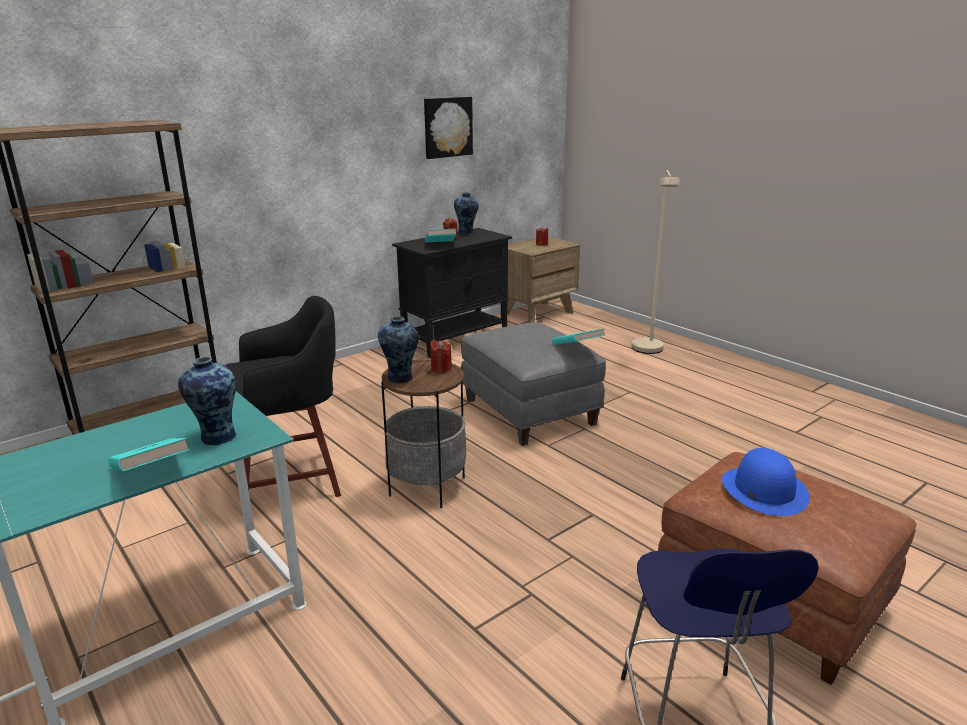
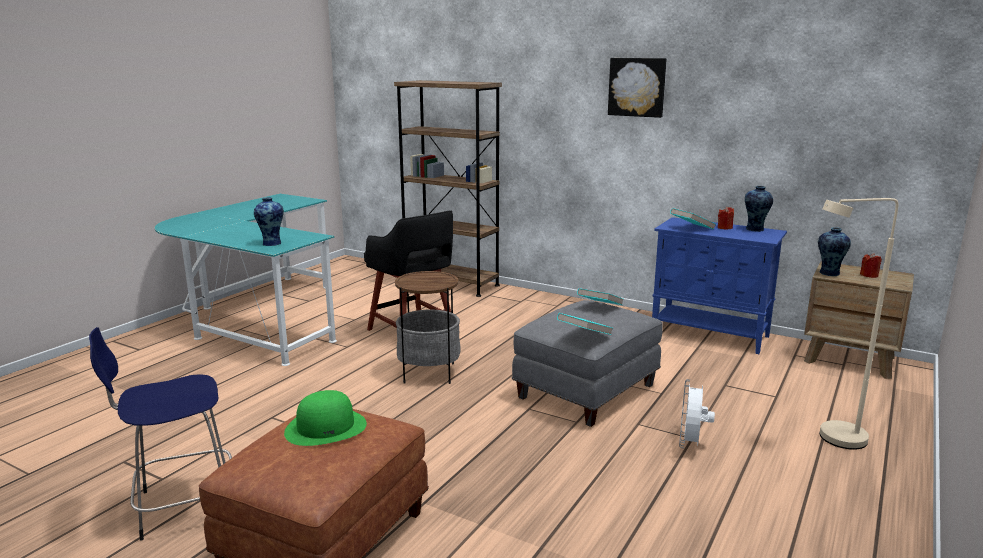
camera: 70 degrees right, 5 degrees down
(151, 472) = (233, 241): turquoise book -> turquoise book (599, 307)
(400, 378) = (414, 276): vase -> vase (829, 273)
(441, 368) = (440, 282): red candle -> none
(447, 127) = (765, 114): picture -> picture (637, 87)
(456, 339) = (710, 335): black cabinet -> blue cabinet
(639, 394) = (690, 444): none -> white fan
(763, 490) = (326, 427): blue hat -> green hat

